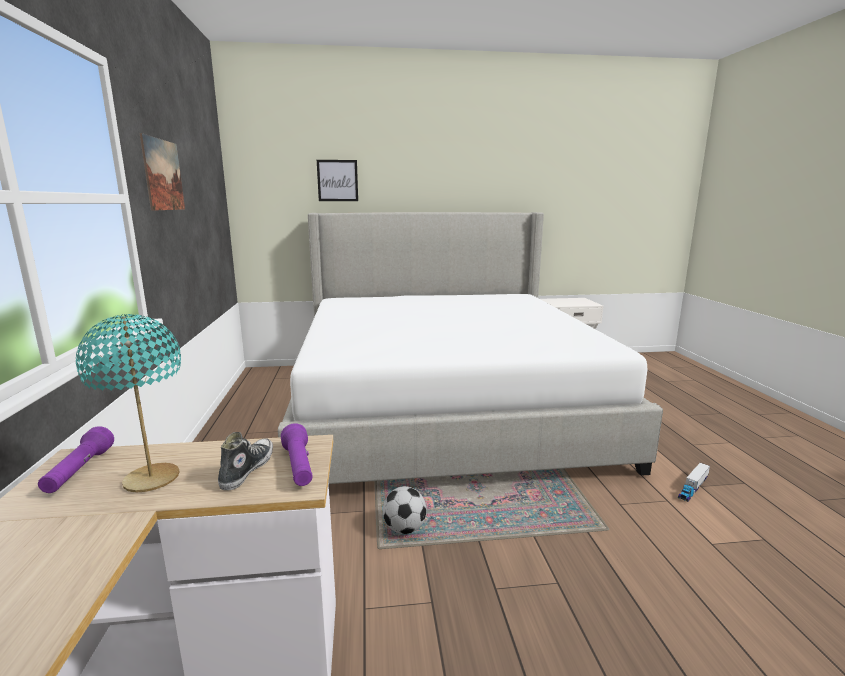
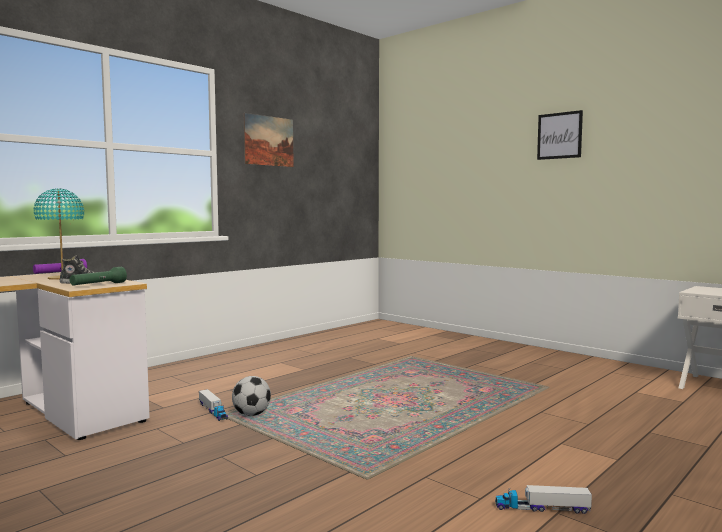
camera: 50 degrees right, 10 degrees down
(299, 466) = (98, 285): purple flashlight -> green flashlight
(337, 180) = (459, 142): picture -> picture (559, 135)
(363, 549) = (213, 411): none -> toy truck
(444, 407) = (459, 376): bed -> none

